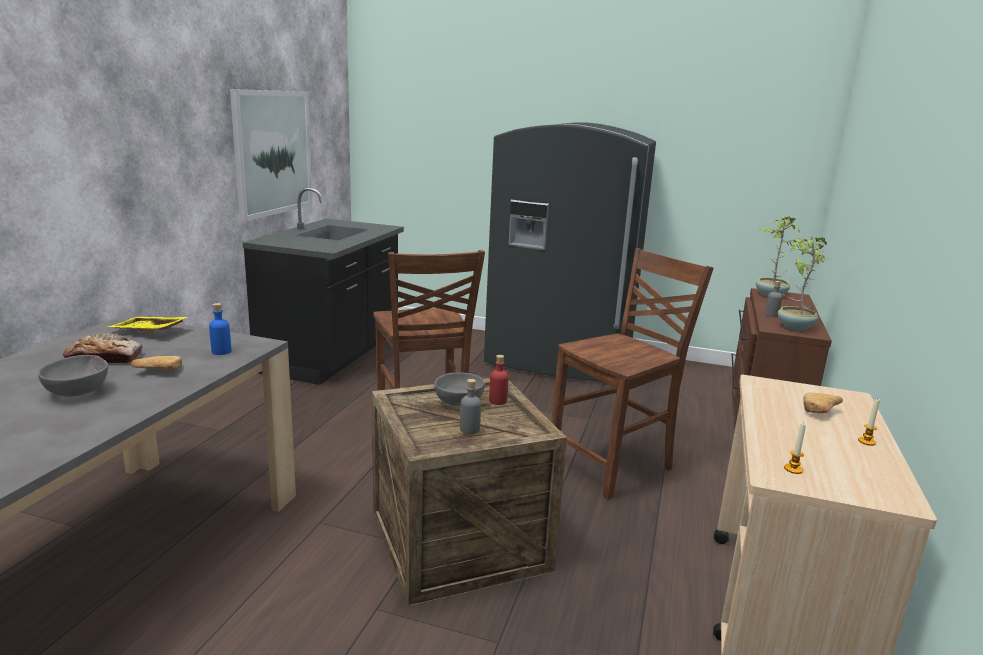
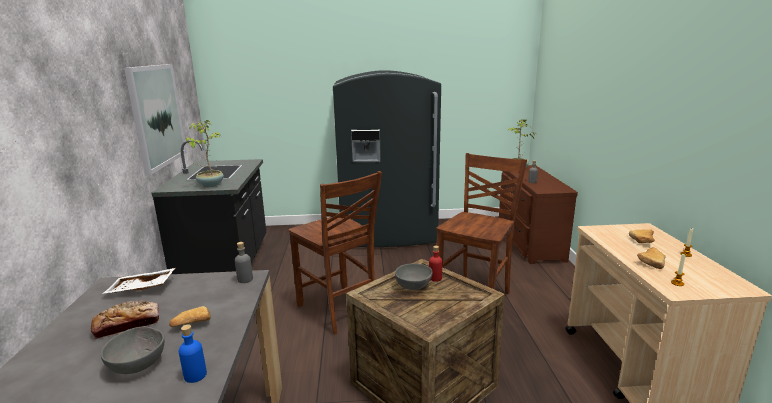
camera: 20 degrees left, 0 degrees up
(148, 332) = (141, 289): yellow tray -> white tray
(221, 351) = (226, 292): blue bottle -> blue bottle (195, 375)
(469, 429) = (441, 305): grey bottle -> grey bottle (245, 279)
(793, 437) = (652, 262): none -> bread
(794, 327) = (551, 187): potted plant -> potted plant (210, 185)

